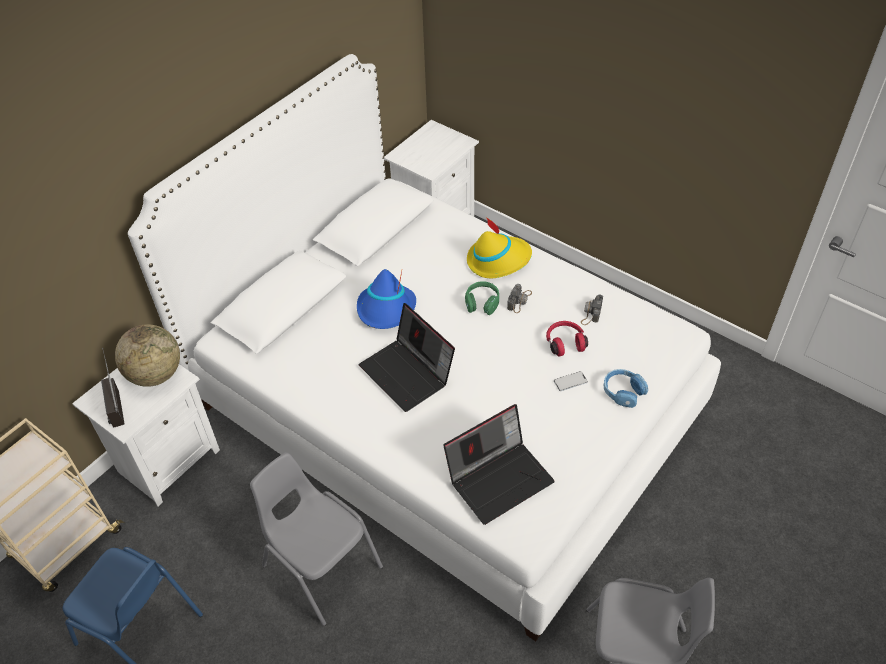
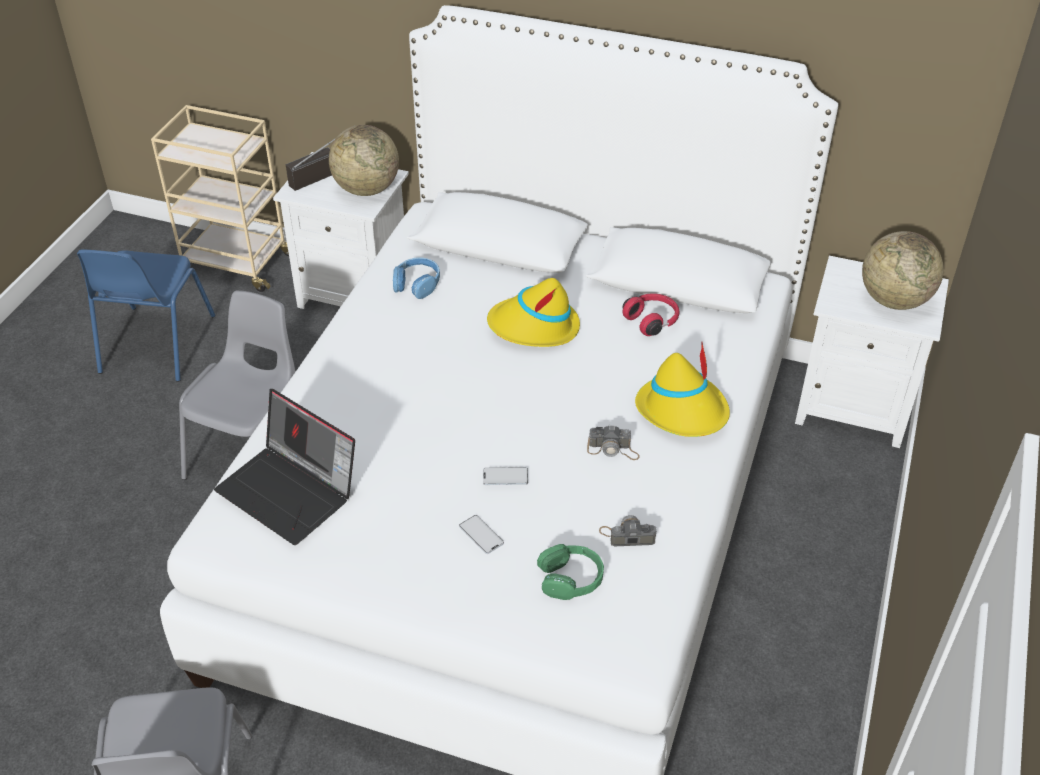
camera: 70 degrees right, 5 degrees down
(386, 309) = (534, 327): blue hat -> yellow hat
(408, 373) = (433, 371): laptop -> none
(438, 146) = (894, 300): none -> globe
(482, 302) = (590, 412): green headphones -> green headphones (571, 579)
(524, 358) = (505, 477): none -> phone
(565, 342) = (553, 515): red headphones -> red headphones (652, 321)
(623, 392) = (483, 599): blue headphones -> blue headphones (417, 284)

